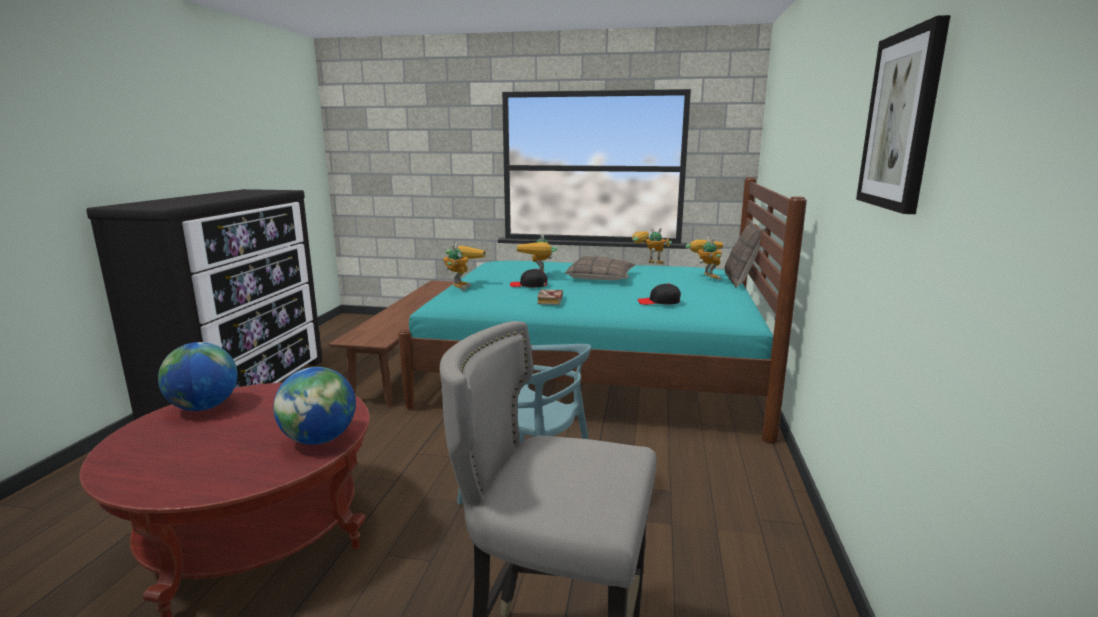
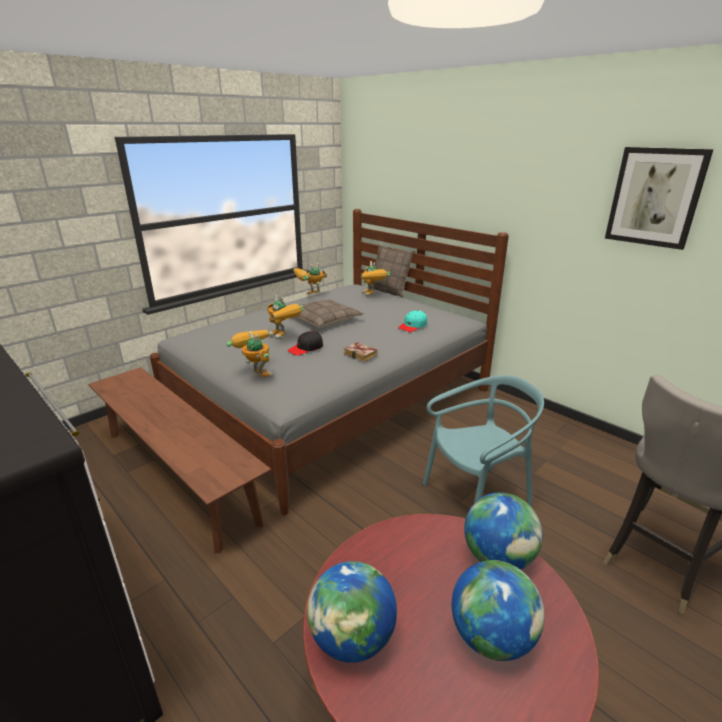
camera: 55 degrees left, 10 degrees up
(220, 453) = (491, 637): none -> globe
(594, 373) = (331, 400): turquoise bed -> grey bed
(659, 302) = (413, 326): black cap -> turquoise cap
(705, 277) = (373, 295): toy robot -> toy robot turned 135 degrees counterclockwise

